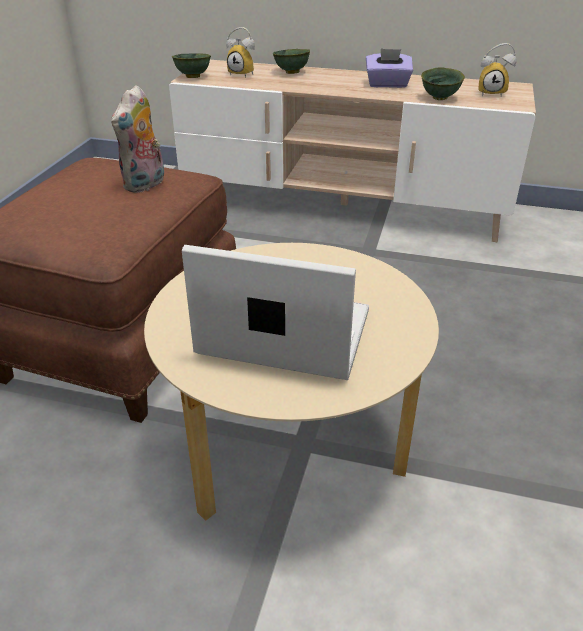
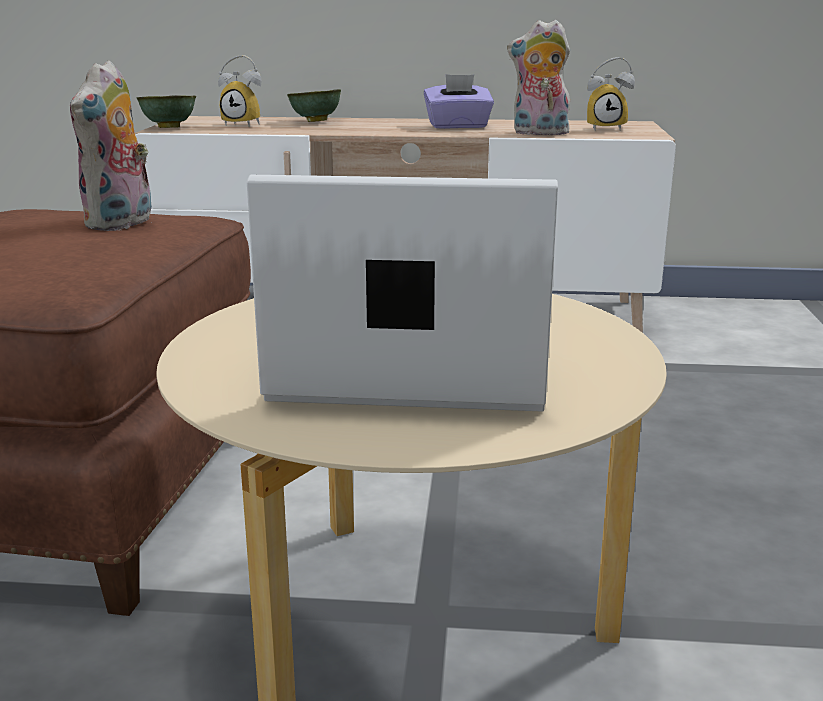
camera: 10 degrees left, 15 degrees down
(440, 98) = (539, 133): green bowl -> plush toy

